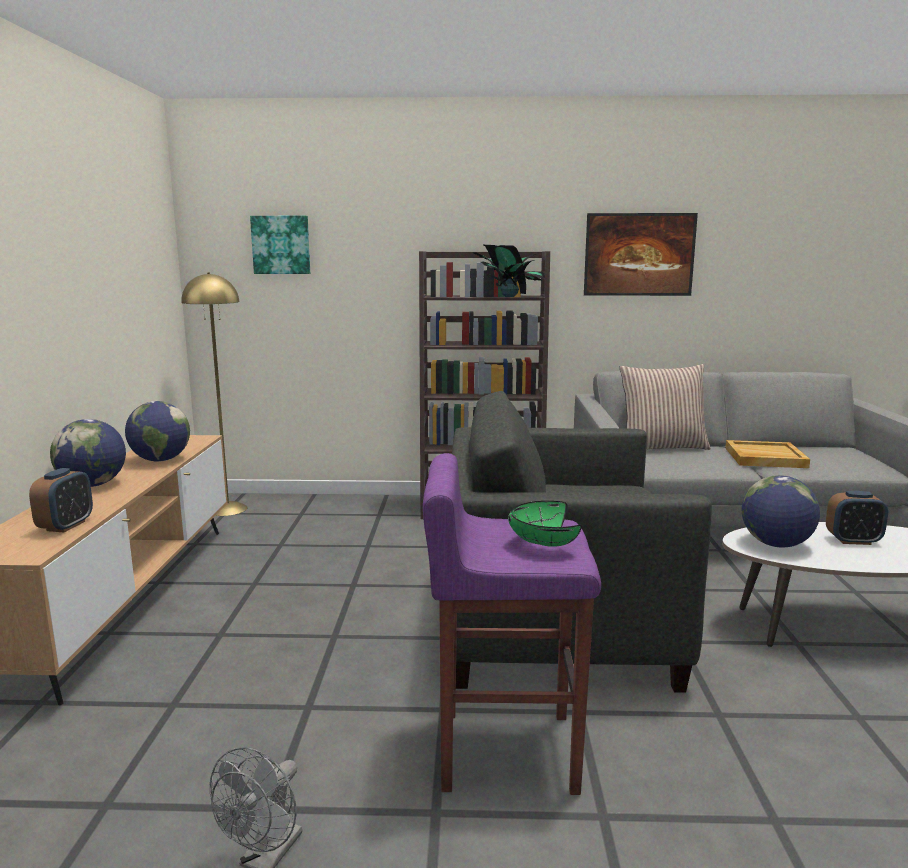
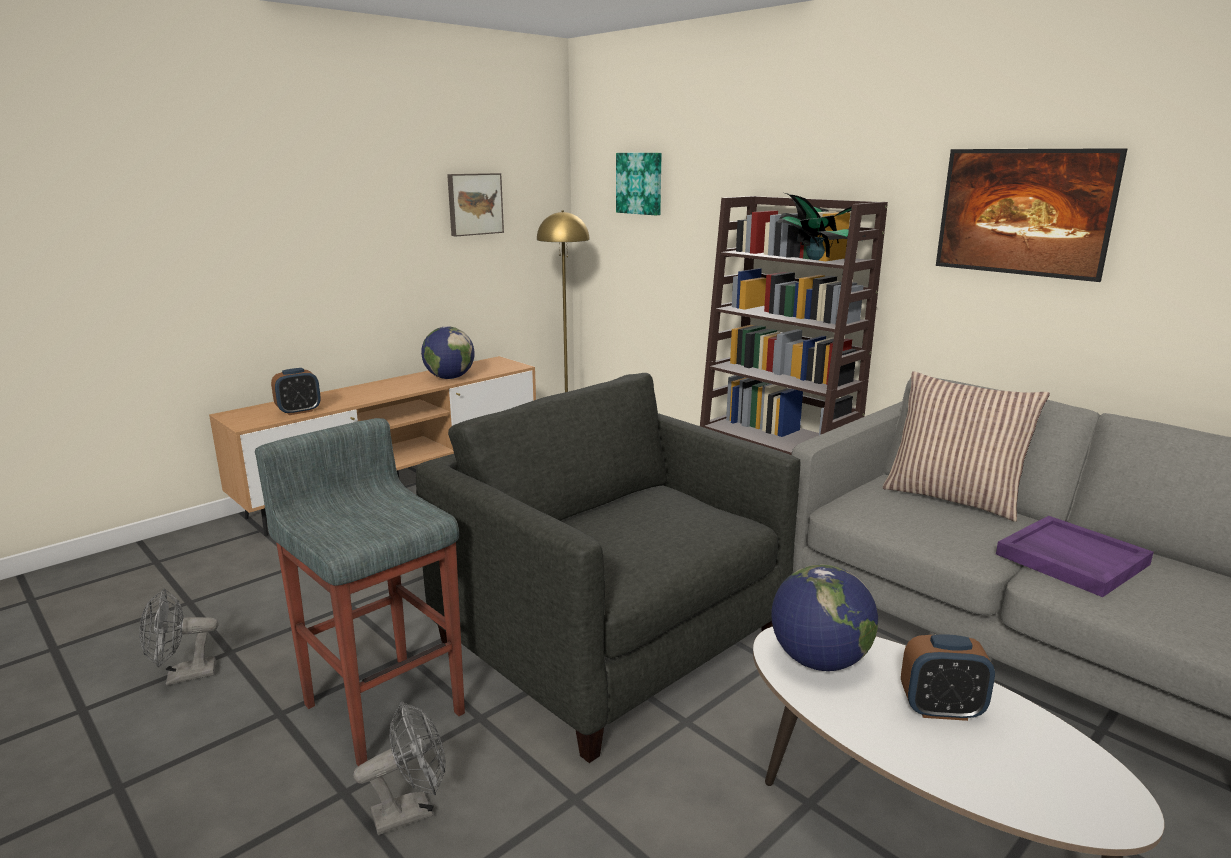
camera: 45 degrees right, 5 degrees up
(93, 485) = (374, 386): globe -> none
(123, 266) = (474, 204): none -> picture
(504, 749) = (384, 706): purple stool -> grey stool
(541, 544) = (368, 524): green bowl -> none
(663, 789) = (412, 811): none -> grey fan
(764, 458) = (1070, 559): beige tray -> purple tray
(853, 540) = (941, 709): alarm clock -> alarm clock turned 45 degrees counterclockwise

